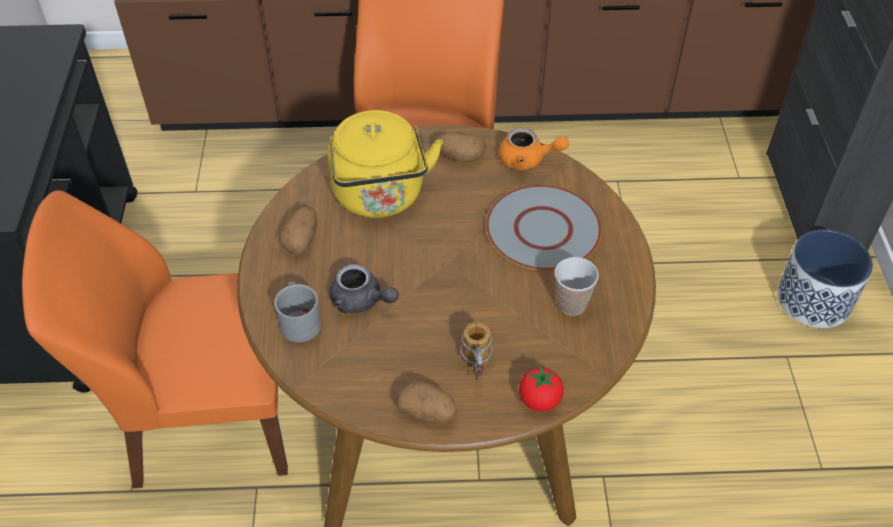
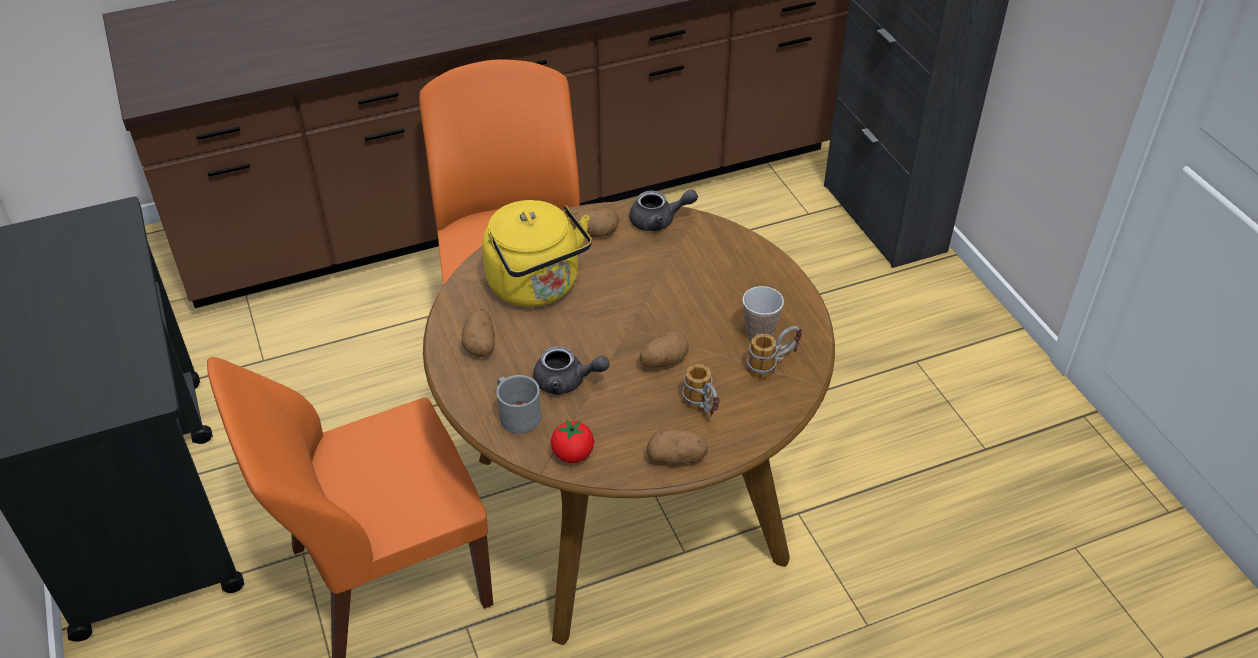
camera: 20 degrees left, 5 degrees down
(463, 306) = (663, 361): none -> potato
(528, 160) = (659, 221): orange teapot -> grey teapot
(539, 400) = (770, 419): tomato -> tomato (573, 454)
(542, 230) = (703, 278): grey plate -> none
(569, 342) = (772, 365): none -> mug
(813, 300) = (918, 306): planter -> none

